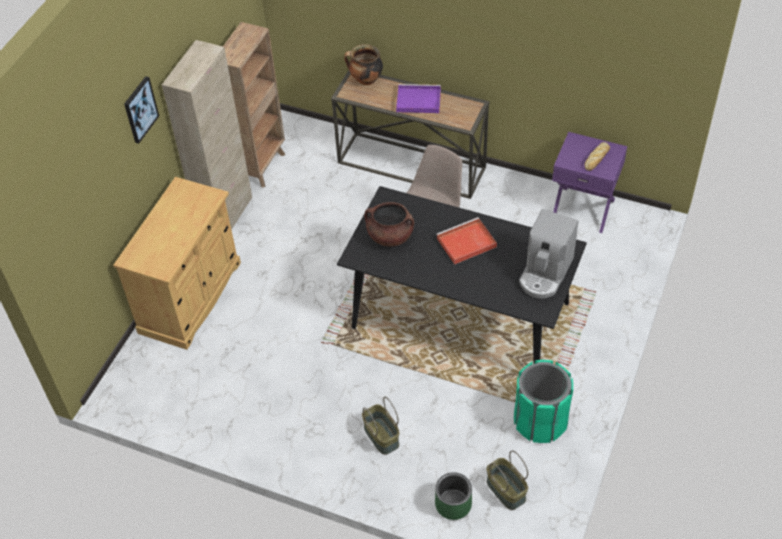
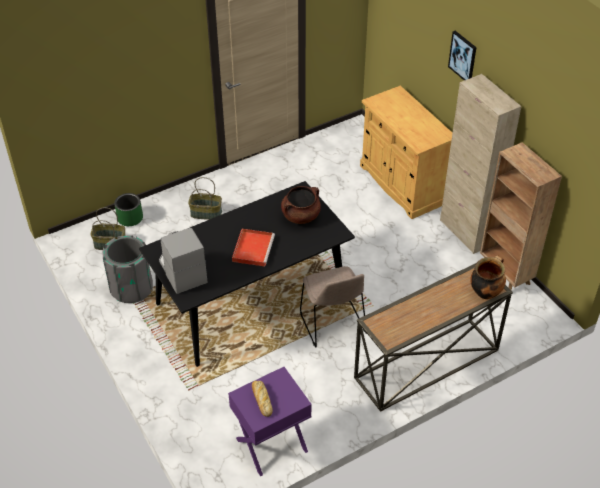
camera: 125 degrees right, 5 degrees down
(417, 101) = (429, 309): purple tray -> none
(540, 421) = (131, 288): green trash can -> grey trash can

